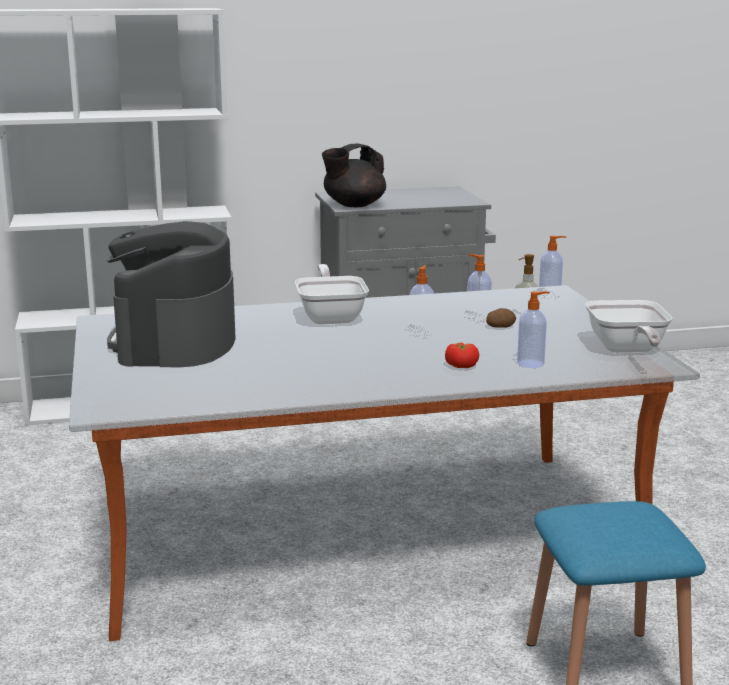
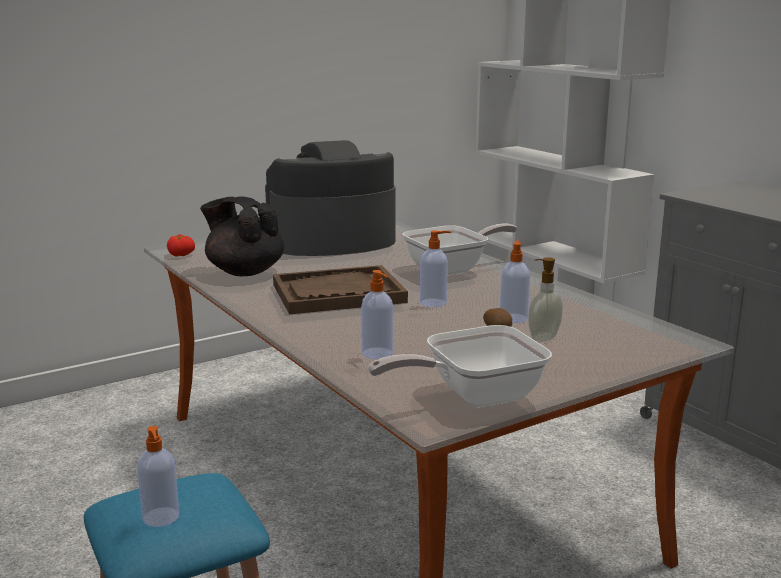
camera: 70 degrees right, 0 degrees up
(353, 205) = (701, 194): black teapot -> black teapot (244, 272)
(365, 359) = (338, 293): none -> brown tray
(461, 365) = (347, 327): tomato -> tomato (181, 254)
(550, 296) = (661, 341): soap dispenser -> soap dispenser (161, 518)

